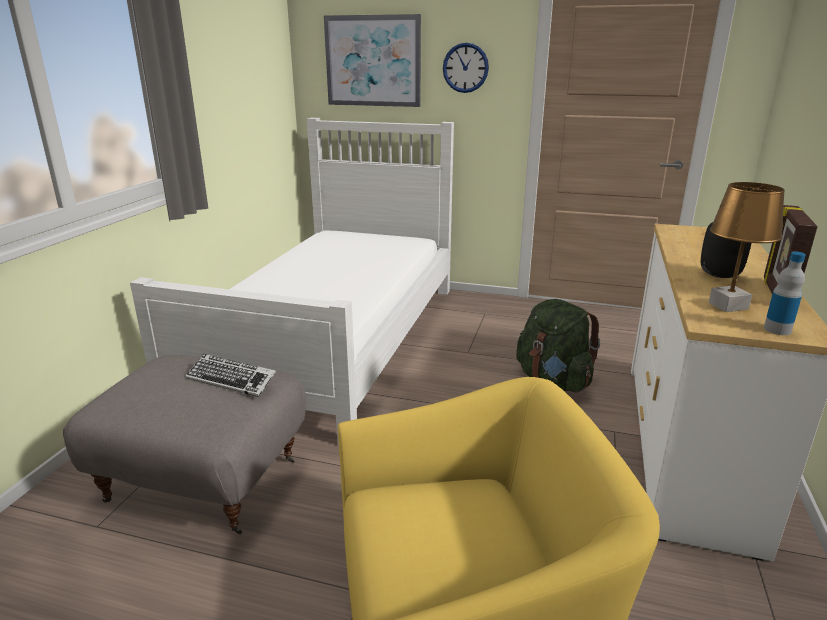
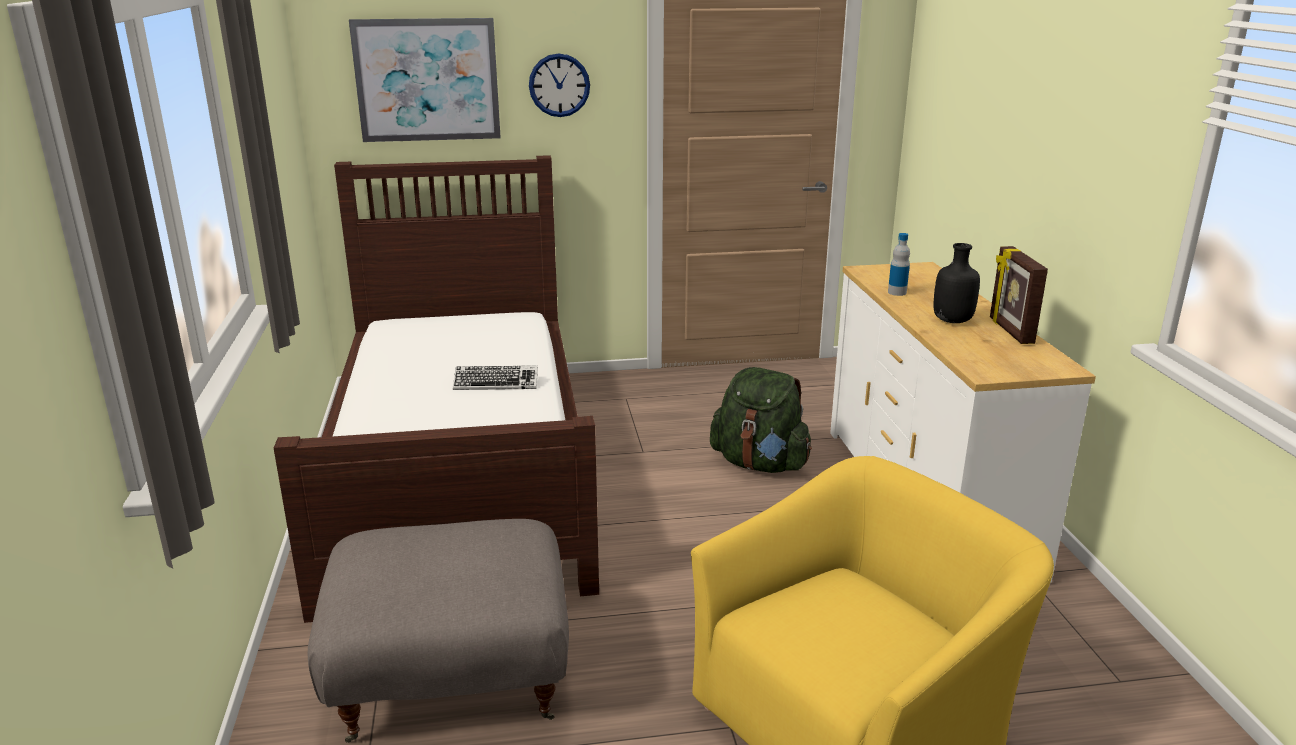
camera: 25 degrees left, 0 degrees up
(231, 380) = (485, 541): keyboard -> keyboard (496, 383)
(333, 339) = (460, 471): white bed -> brown bed
(728, 306) = (985, 352): brown table lamp -> none
(777, 329) = (1038, 368): bottle -> bottle (897, 292)

